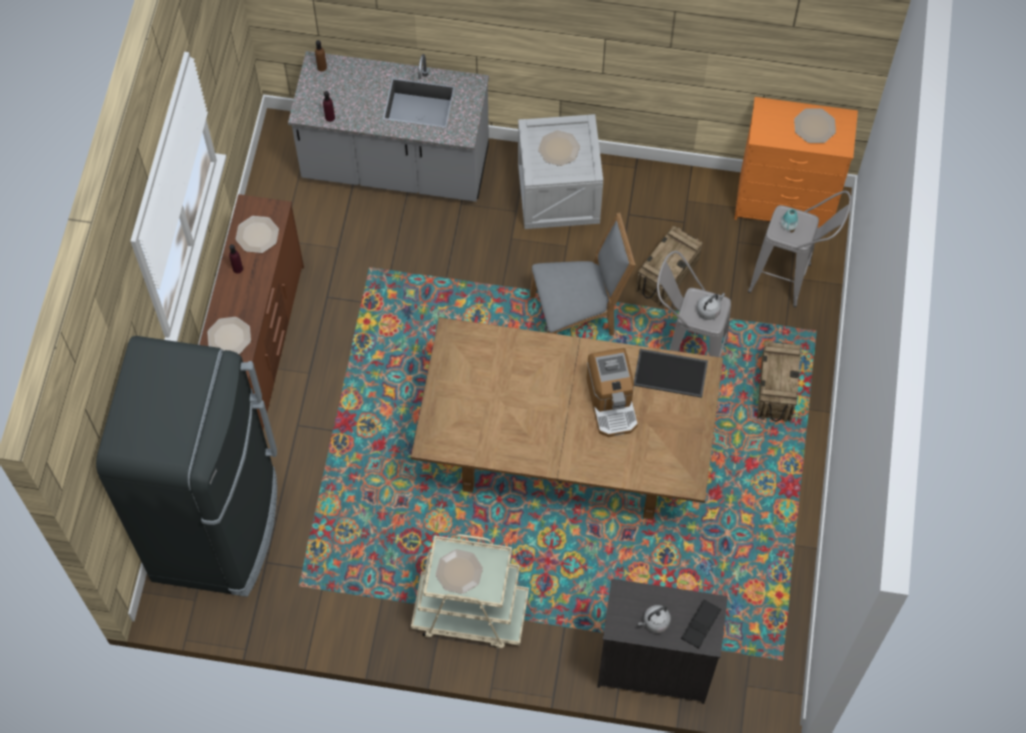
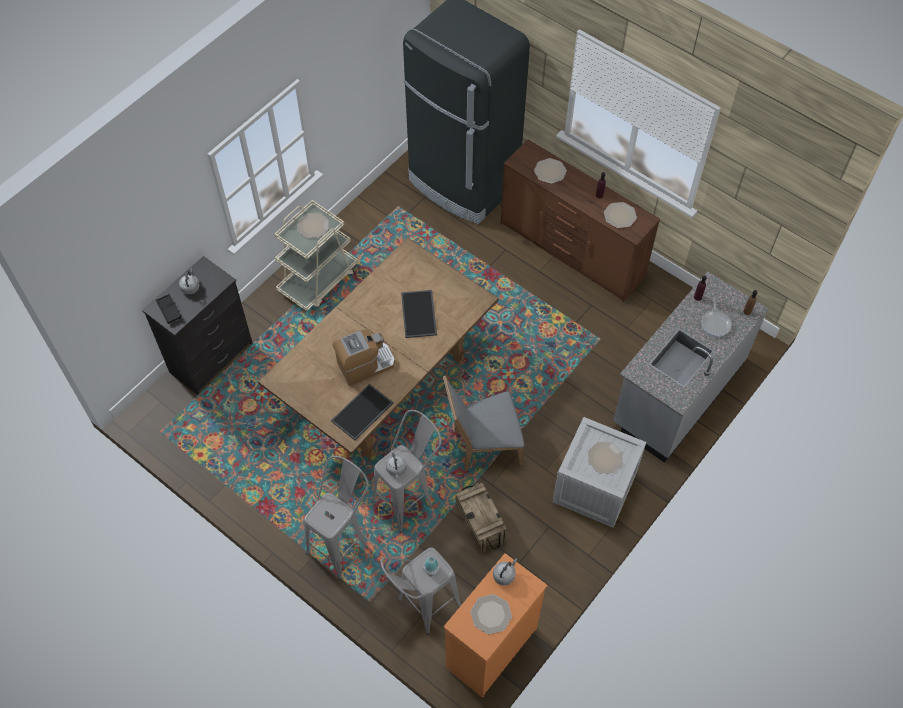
camera: 120 degrees right, 5 degrees down
(355, 89) = (715, 323): none -> frying pan
(511, 384) = (419, 314): none -> tray
(577, 316) = (483, 445): grey chair -> grey chair turned 60 degrees clockwise
(612, 403) = (365, 365): coffee machine -> coffee machine turned 135 degrees clockwise
(770, 133) = (504, 575): none -> grey kettle
(775, 389) = (343, 543): crate -> grey stool

